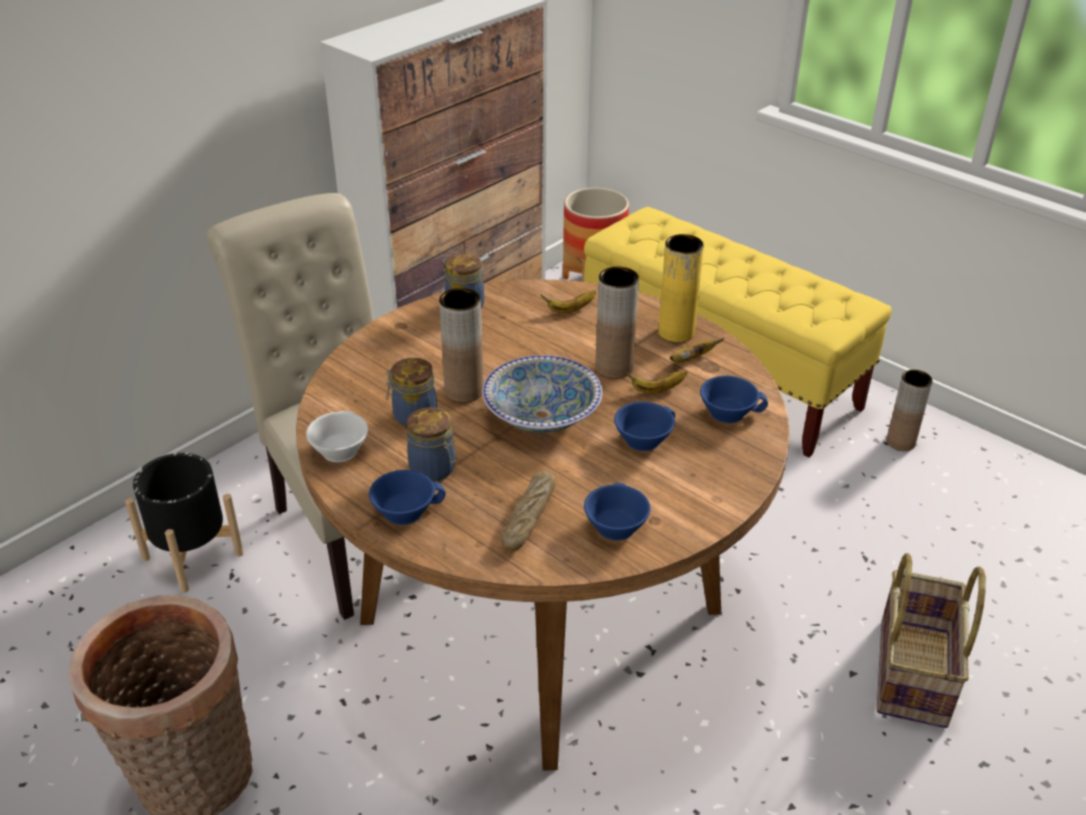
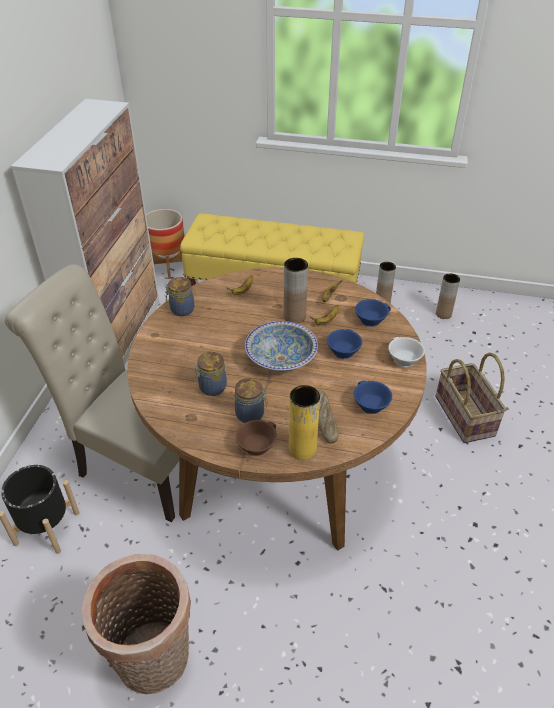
camera: 30 degrees left, 5 degrees up
(338, 449) = (186, 425): white cup -> white cup (402, 359)
(405, 509) = (256, 445): blue cup -> brown cup
(464, 391) = (227, 361): brown vase -> brown vase (443, 314)
(676, 332) = (308, 284): yellow vase -> yellow vase (302, 449)

